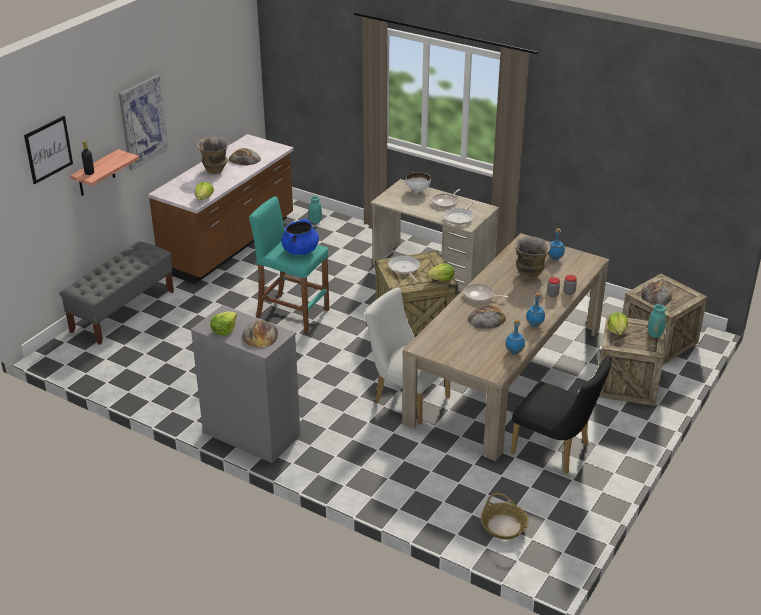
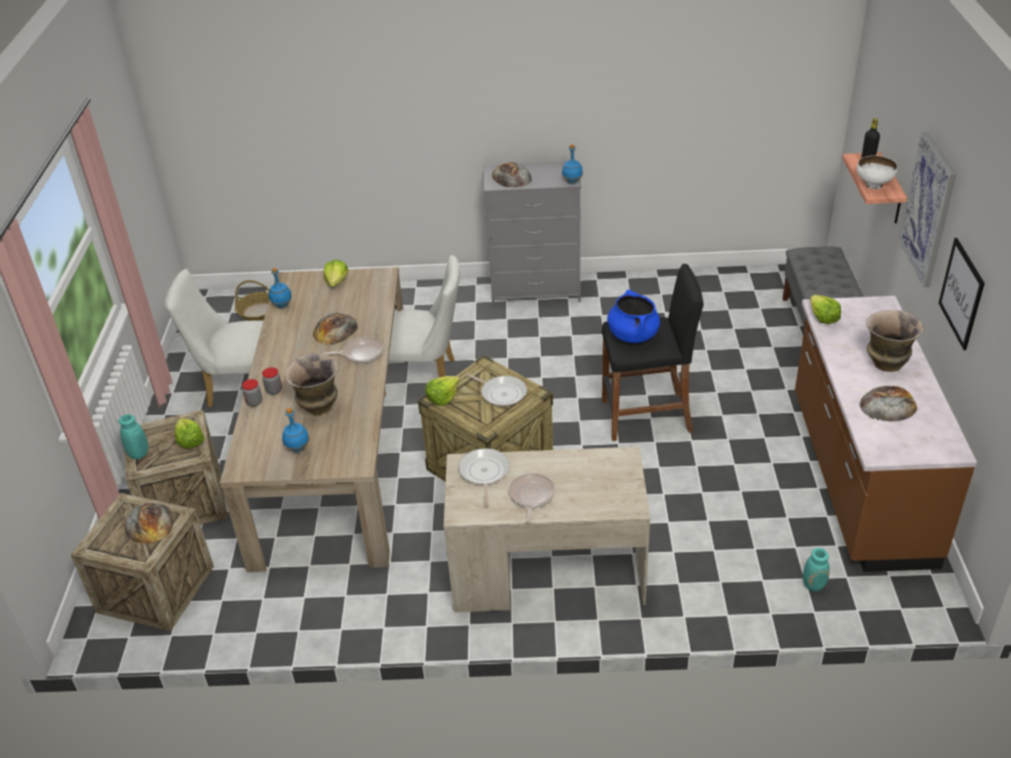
camera: 150 degrees right, 5 degrees up
(48, 149) = (882, 95): picture -> picture (961, 293)
(224, 330) = (548, 169): lettuce -> lettuce (336, 282)
(292, 313) = (647, 416): turquoise stool -> black stool
(418, 191) = (594, 501): white bowl -> white bowl (873, 185)
(534, 325) = (276, 343): blue bottle -> blue bottle (572, 182)
(555, 451) = (239, 389): black chair -> white chair

